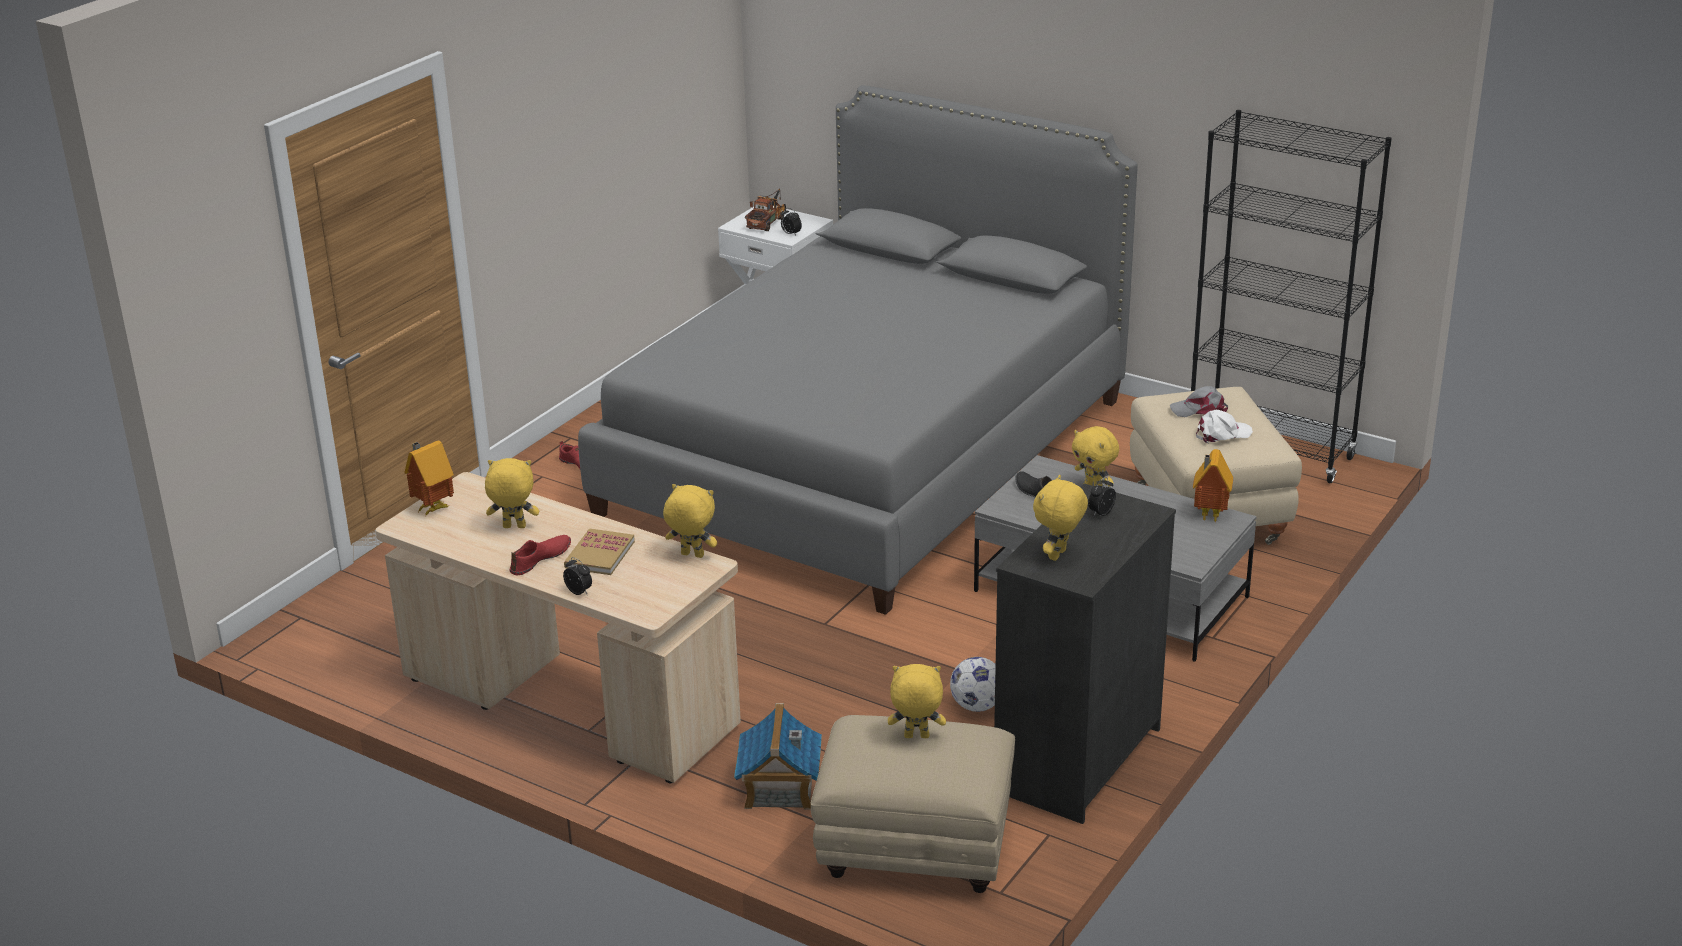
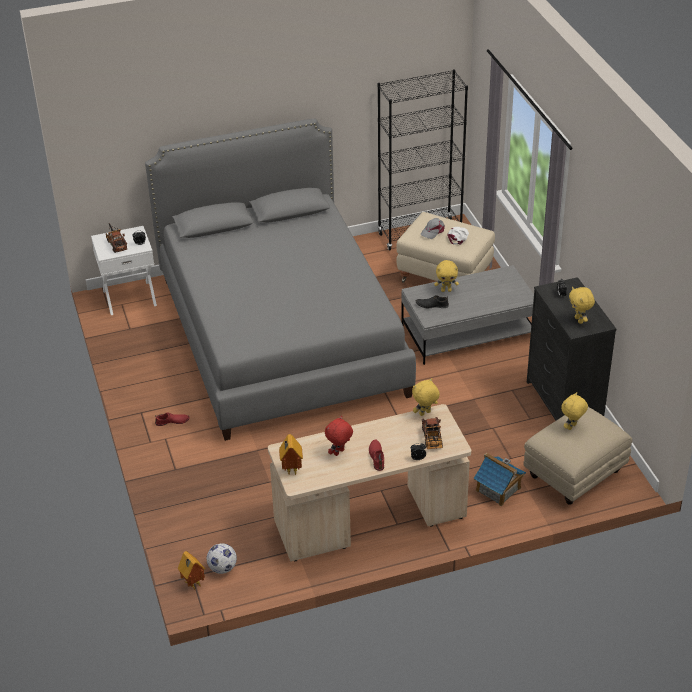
camera: 50 degrees left, 10 degrees up
(514, 527) = (339, 453): yellow plush toy -> red plush toy
(599, 555) = (393, 438): book -> none
(636, 587) = (432, 440): none -> toy truck
(977, 706) = (502, 408): football -> football (222, 568)
(1208, 515) = (499, 275): toy house -> toy house (192, 584)

